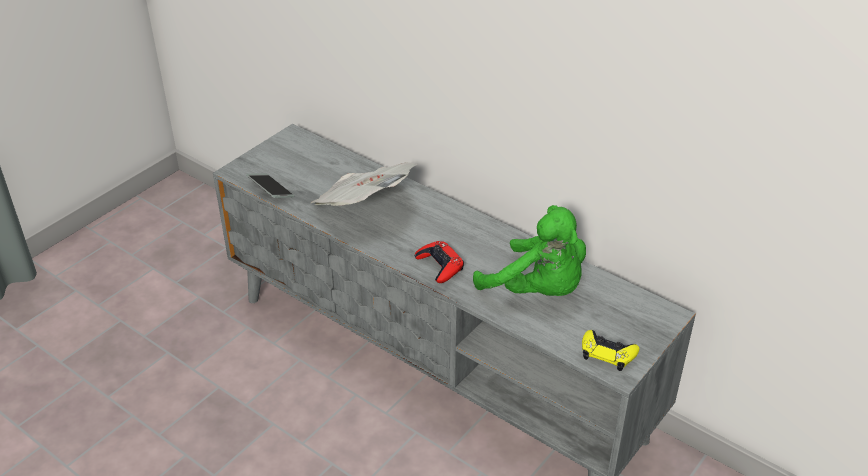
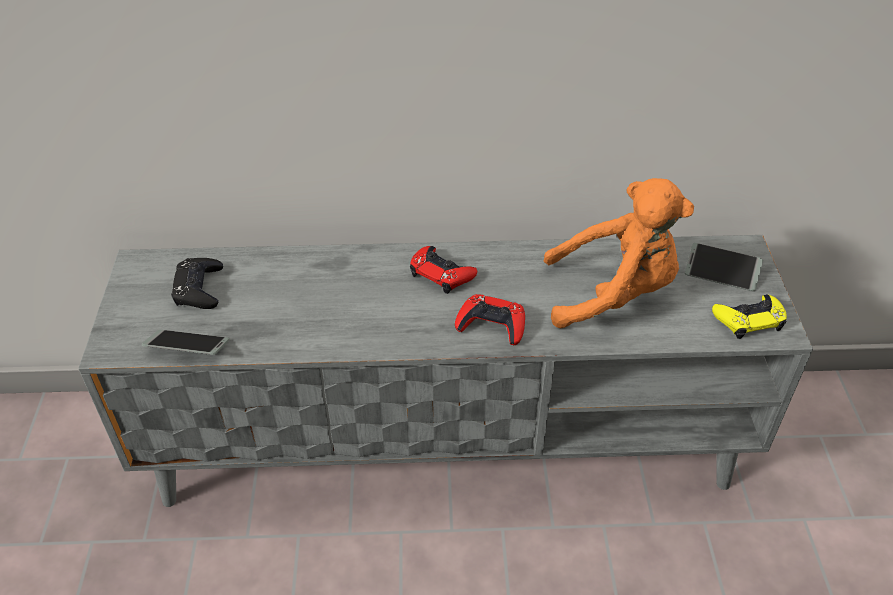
camera: 40 degrees left, 5 degrees up
(308, 163) = (199, 289): none -> black game controller
(364, 206) = (329, 304): newspaper -> none
(446, 223) = (441, 274): none -> red game controller
(537, 290) = (614, 294): green plush toy -> orange plush toy
(629, 318) = (721, 273): none -> phone

